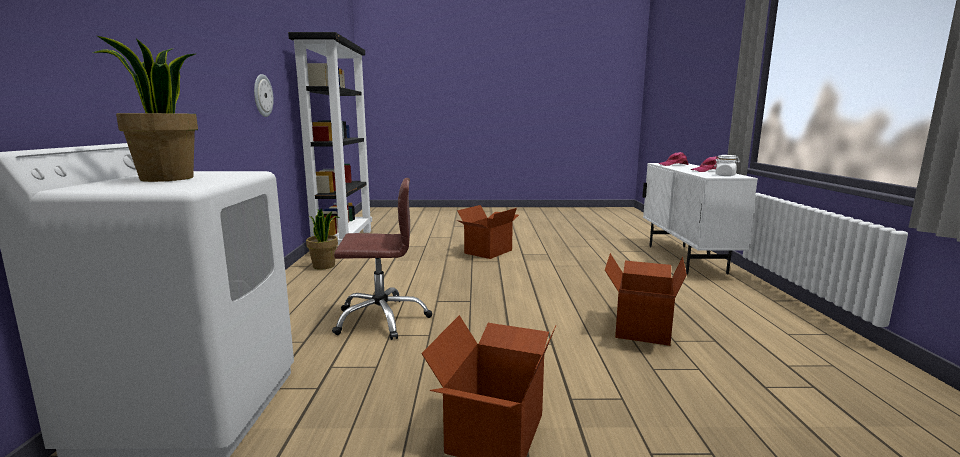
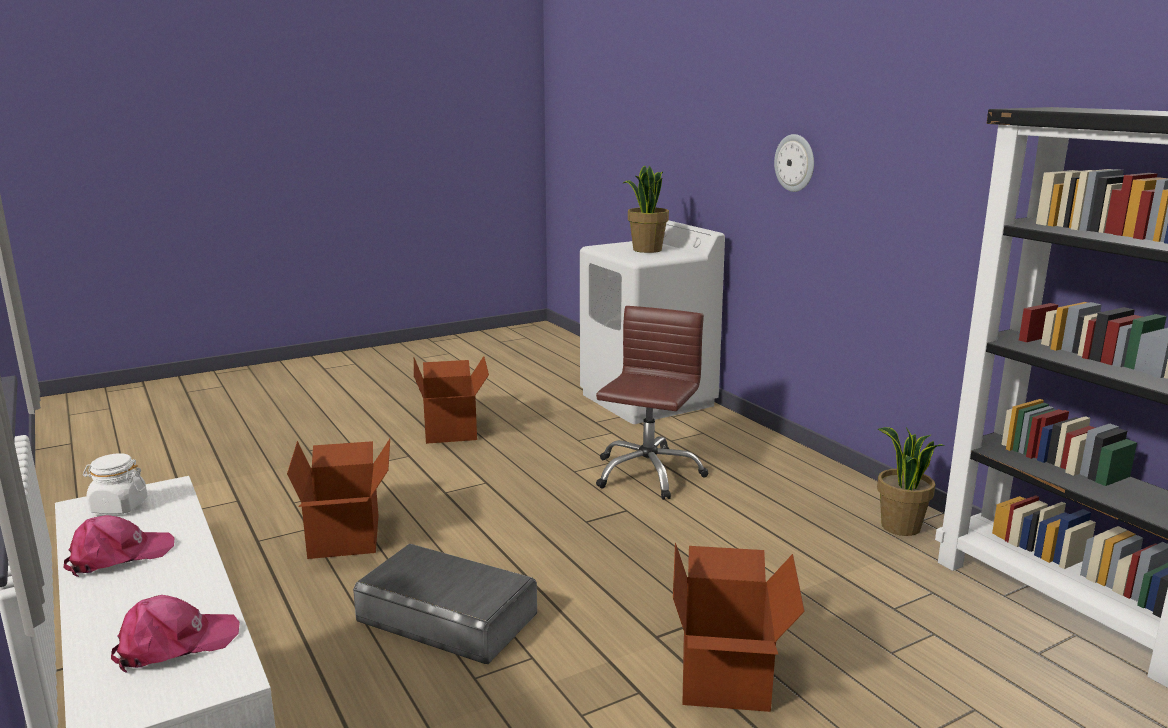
camera: 150 degrees right, 5 degrees up
(262, 95) = (941, 222): wall clock -> wall clock (795, 163)
(381, 319) = (647, 473): brown office chair -> brown office chair turned 150 degrees clockwise
(584, 281) = (446, 616): none -> grey storage box

